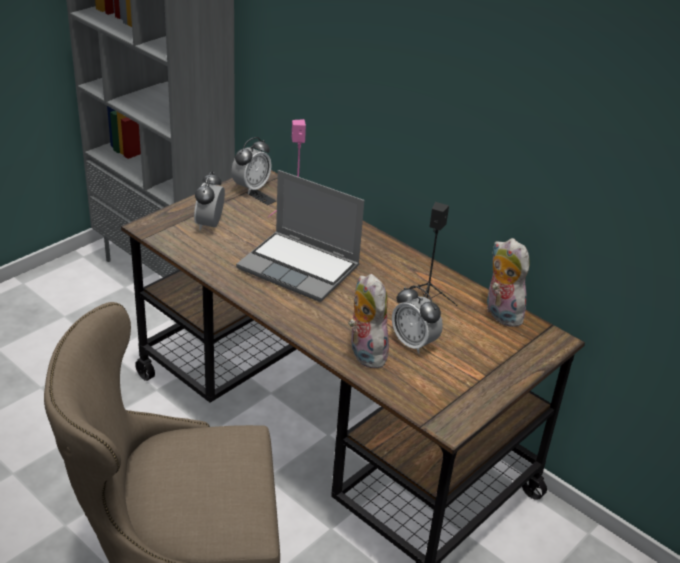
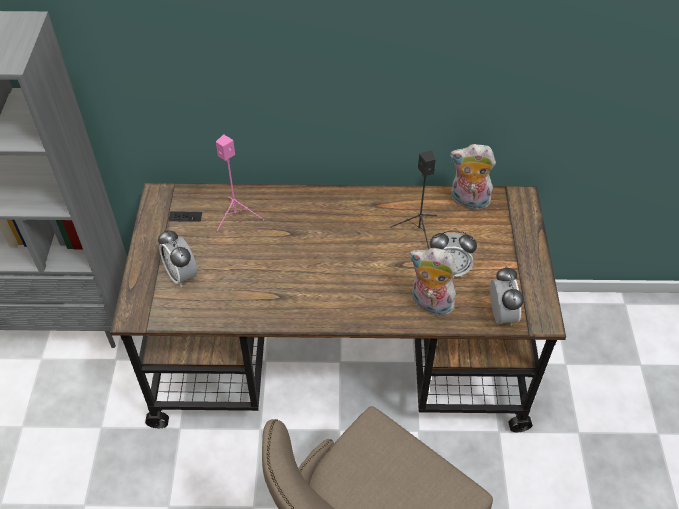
camera: 40 degrees left, 15 degrees up
(251, 187) = (167, 213): alarm clock -> alarm clock (501, 314)
(300, 268) = (299, 263): laptop -> none

